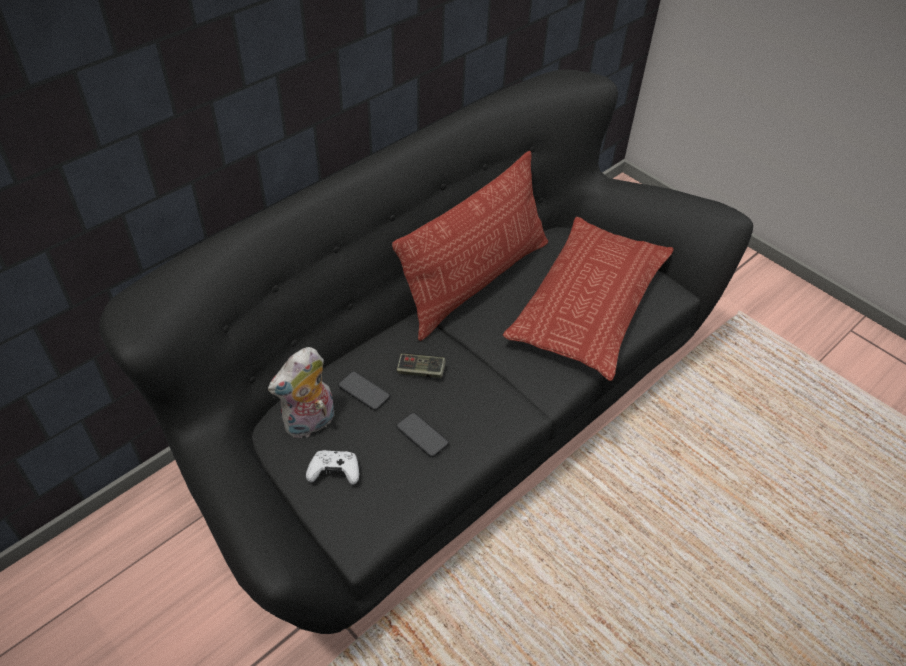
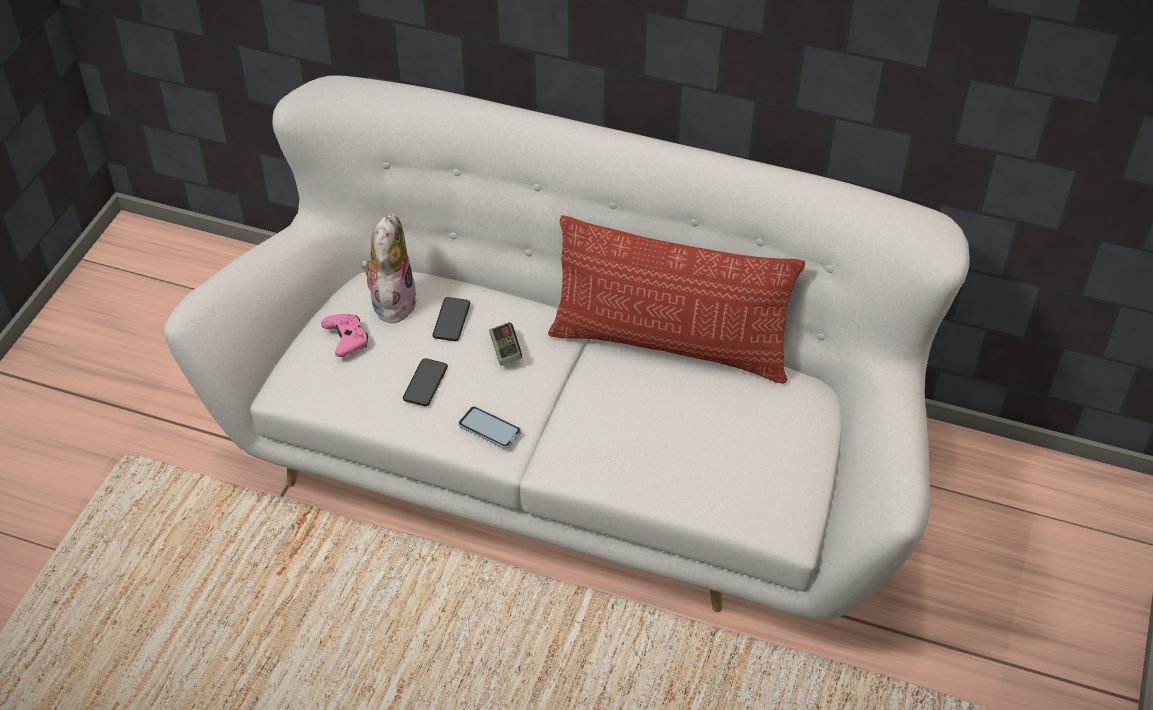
camera: 65 degrees right, 0 degrees up
(310, 424) = (391, 301): plush toy -> plush toy turned 75 degrees clockwise
(334, 472) = (347, 340): white game controller -> pink game controller
(449, 418) = (576, 461): black sofa -> white sofa
(495, 413) = (489, 428): none -> phone
(589, 303) = (708, 453): pillow -> none

